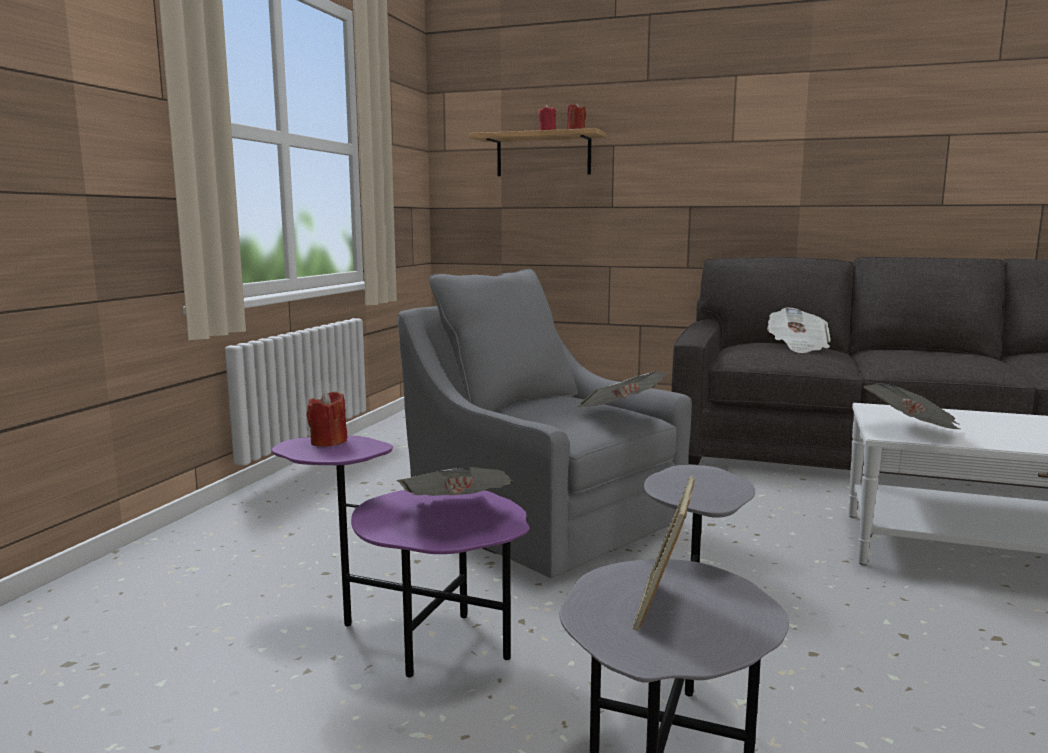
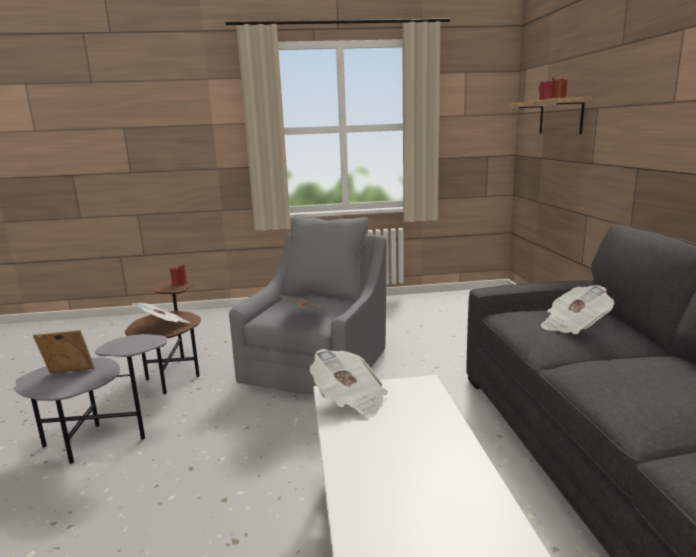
camera: 65 degrees right, 5 degrees up
(414, 639) = (175, 372): purple side table -> brown side table

